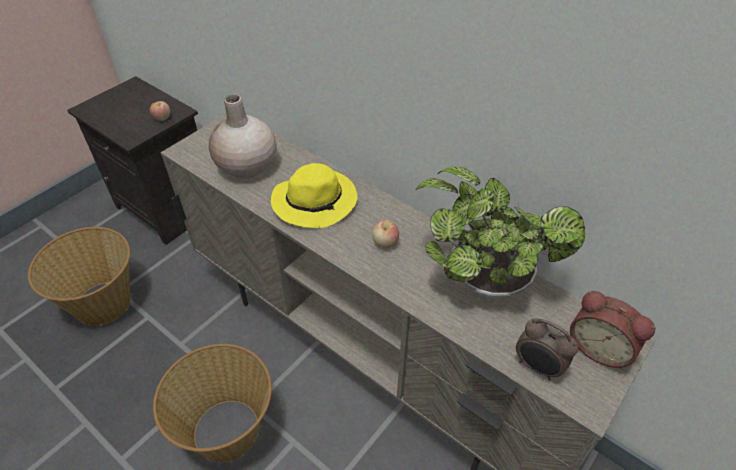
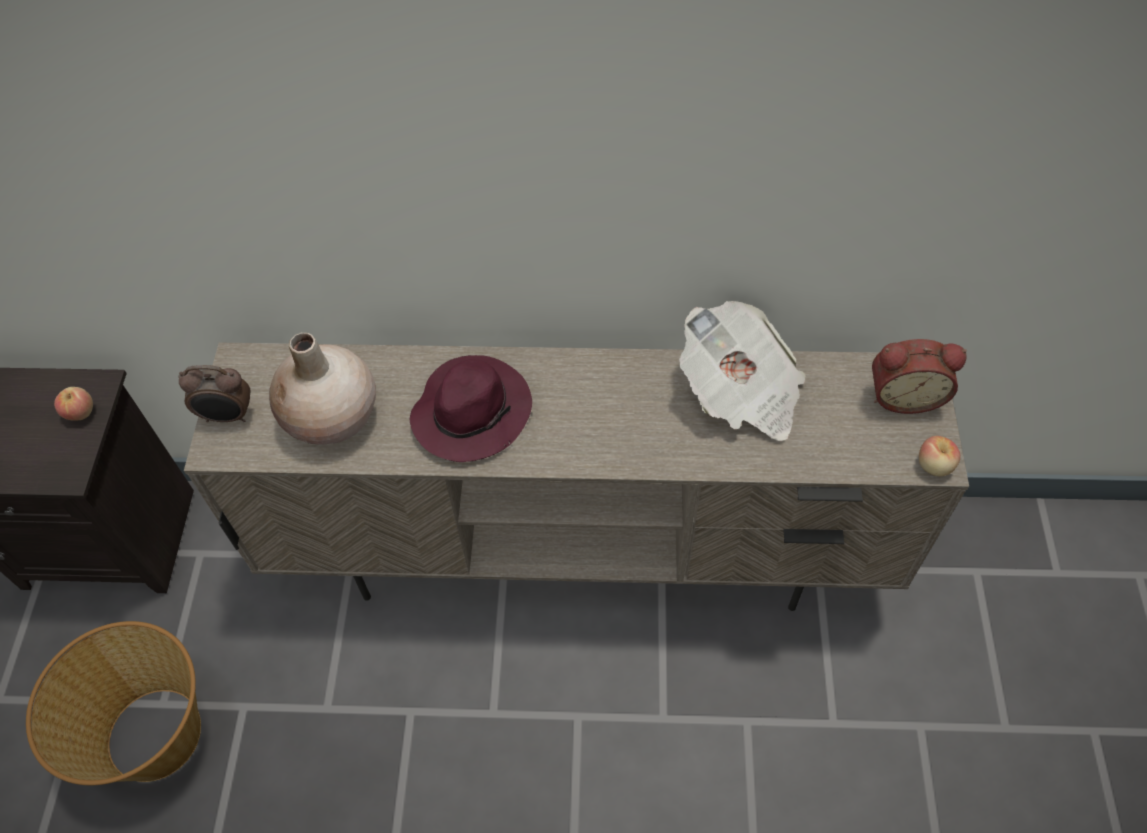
camera: 35 degrees left, 10 degrees up
(227, 429) = (488, 761): basket -> none
(316, 201) = (472, 411): yellow hat -> purple hat
(385, 243) = (602, 414): apple -> apple (934, 465)
(482, 279) = (740, 392): potted plant -> newspaper
(537, 367) = (867, 455): alarm clock -> alarm clock (228, 416)

